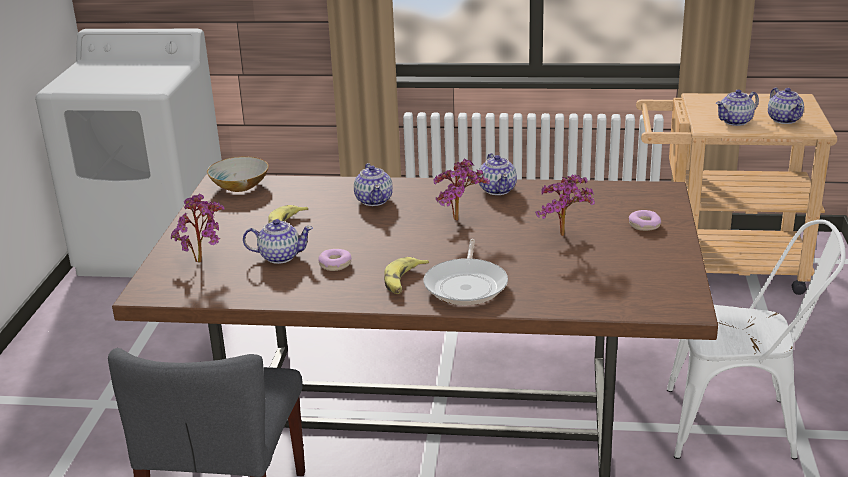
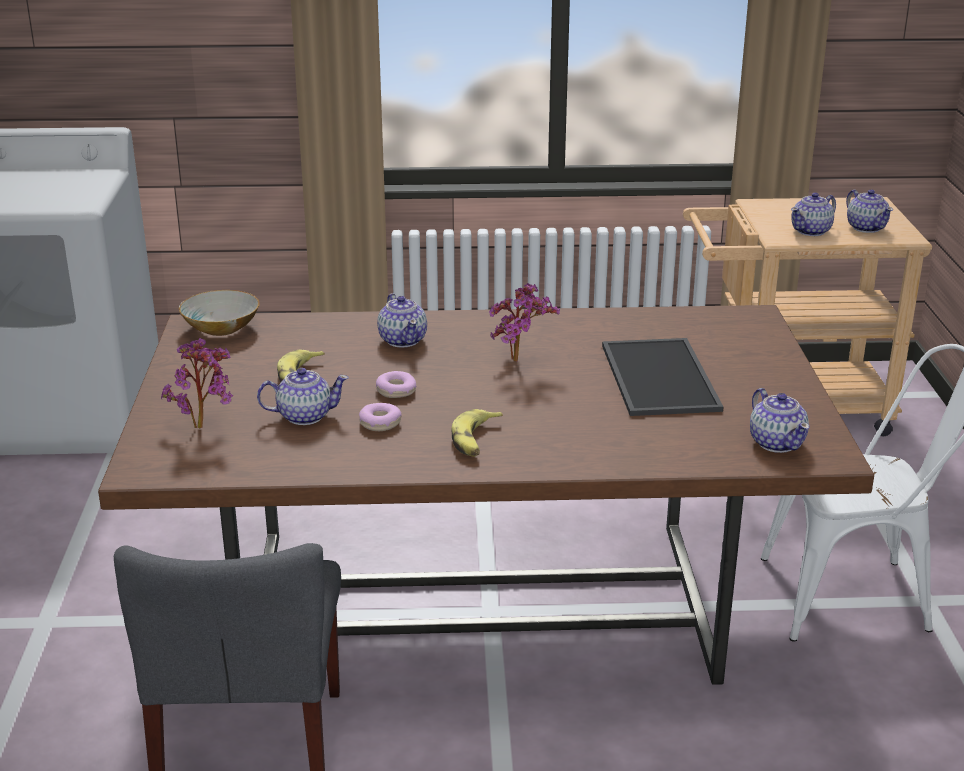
camera: 10 degrees left, 0 degrees up
(467, 285) = (556, 441): frying pan -> none
(497, 189) = (554, 321): teapot -> teapot (777, 442)
(565, 237) = (656, 376): potted plant -> tray
(644, 225) = (746, 359): donut -> donut (396, 391)

